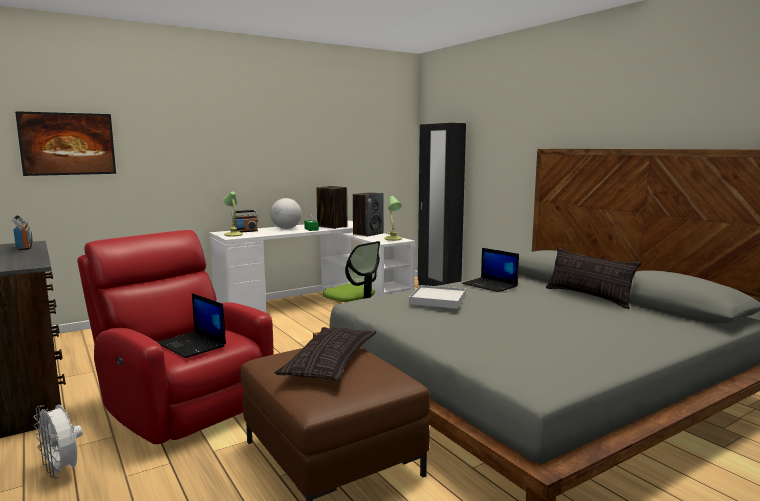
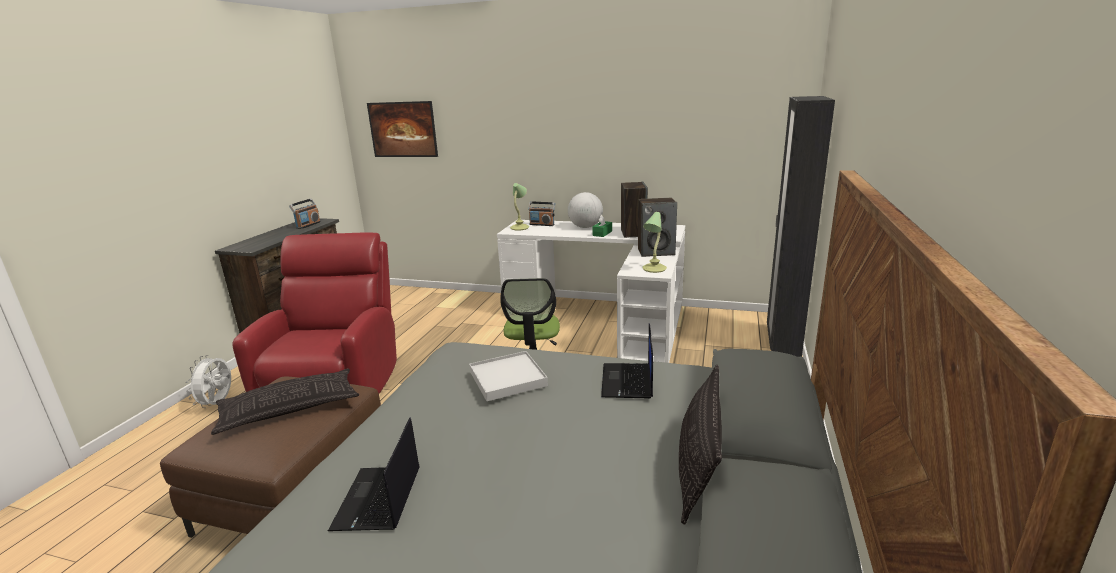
camera: 50 degrees right, 10 degrees up
(192, 345) = (303, 343): laptop -> laptop (378, 499)

